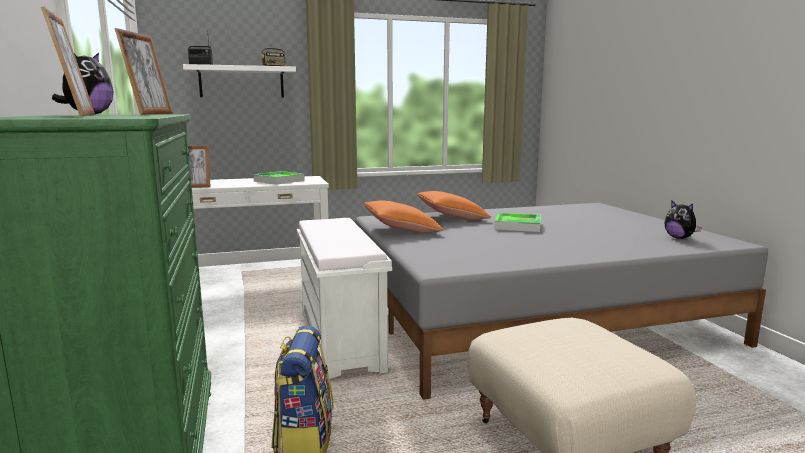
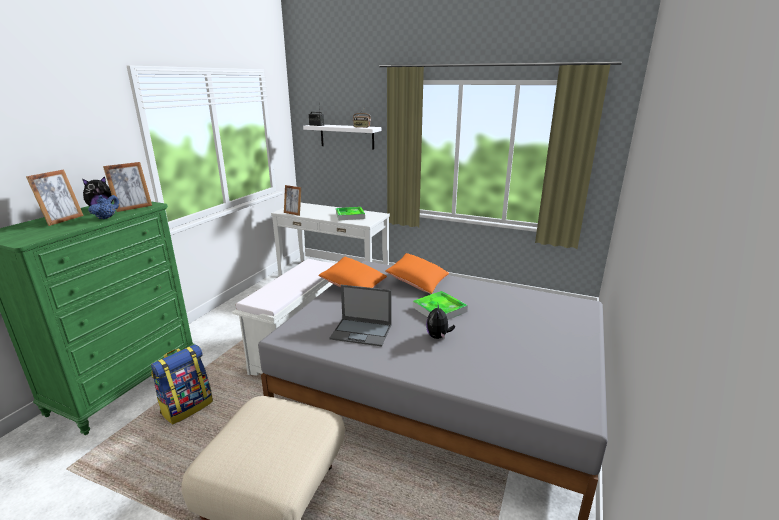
camera: 40 degrees right, 10 degrees up
(154, 115) = (106, 217): none -> blue teapot
(499, 249) = (362, 332): none -> laptop
(679, 238) = (539, 382): plush toy -> plush toy (438, 336)

